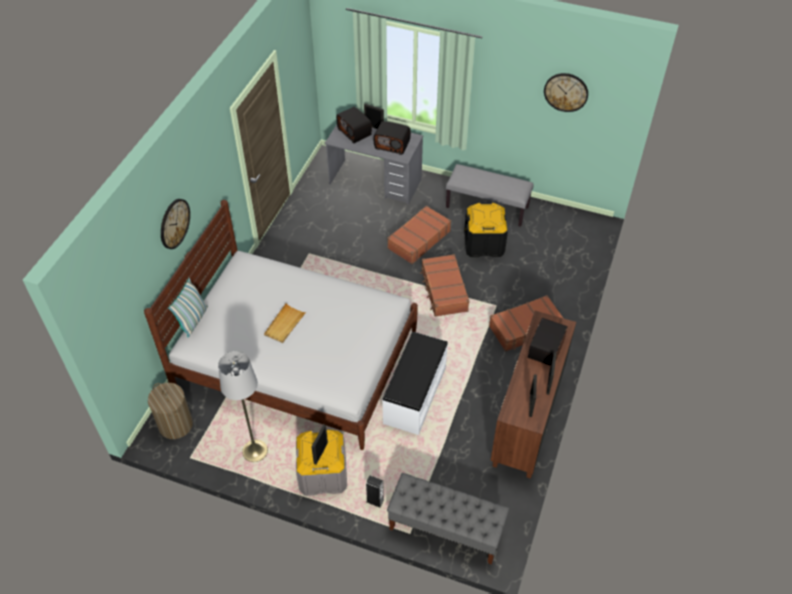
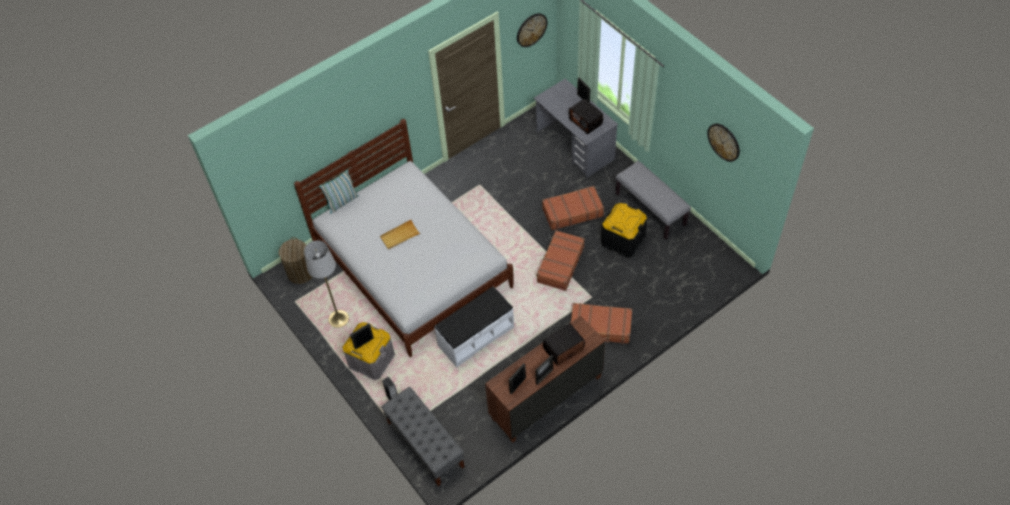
camera: 35 degrees right, 5 degrees up
(174, 223) = (343, 126): wall clock -> wall clock (531, 29)
(355, 132) = (564, 98): radio -> none

